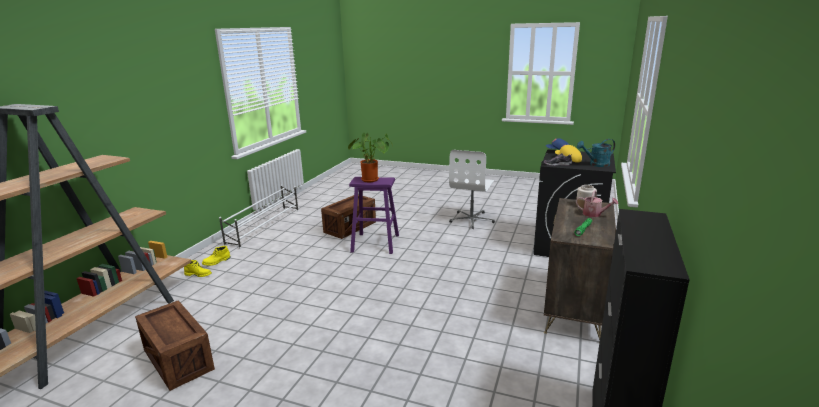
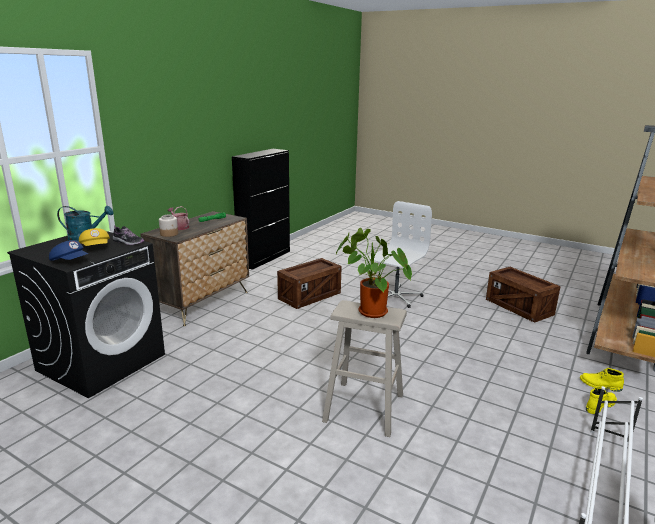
camera: 170 degrees left, 0 degrees up
(350, 227) = (410, 461): crate -> crate (309, 296)
(375, 243) = (363, 408): purple stool -> beige stool
(472, 220) = (167, 444): white office chair -> white office chair (395, 296)

